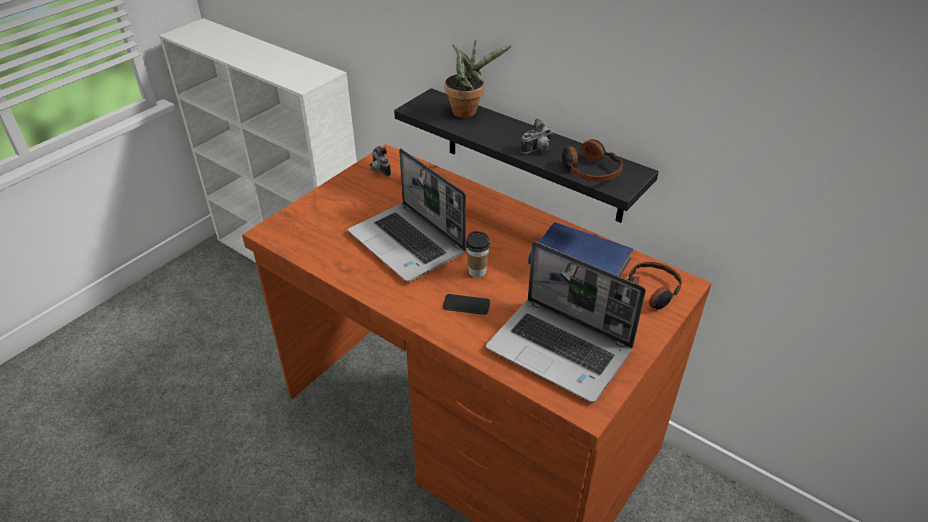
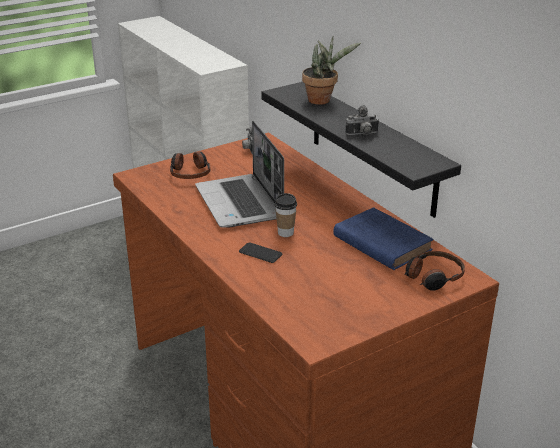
camera: 20 degrees right, 10 degrees down
(561, 350) = (320, 300): laptop -> none
(589, 170) = (397, 154): headphones -> headphones (190, 173)

